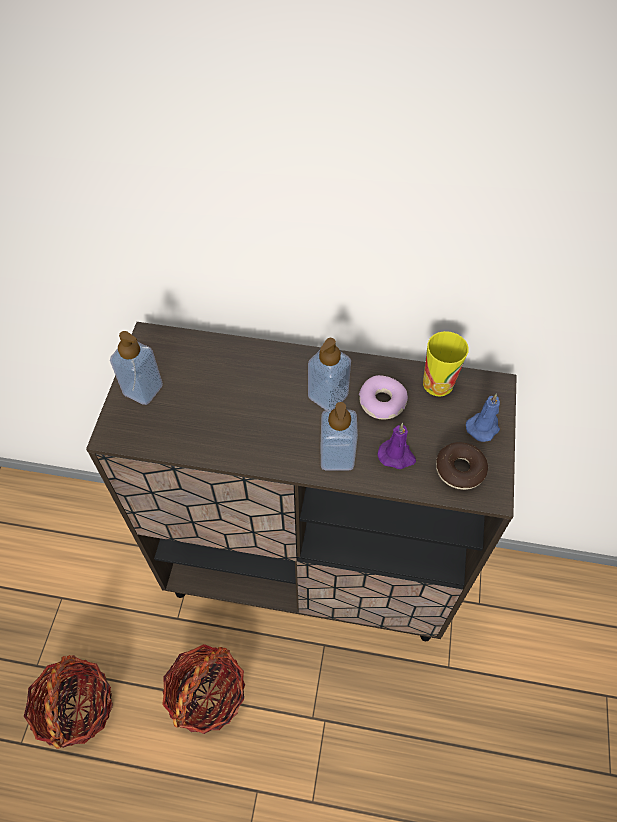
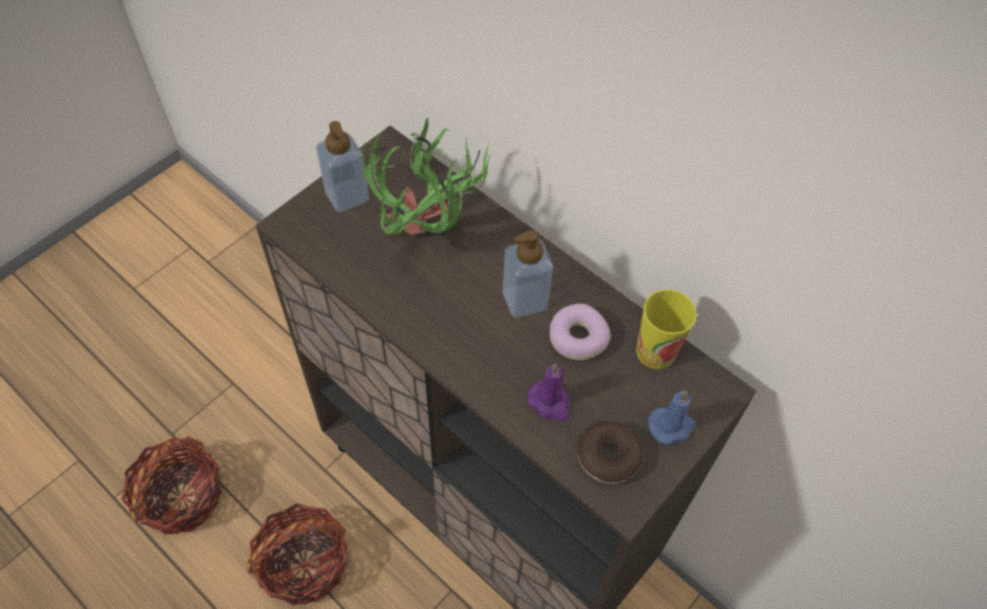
camera: 30 degrees right, 0 degrees up
(227, 390) = (426, 239): none -> potted plant
(337, 456) = (486, 367): soap dispenser -> none

